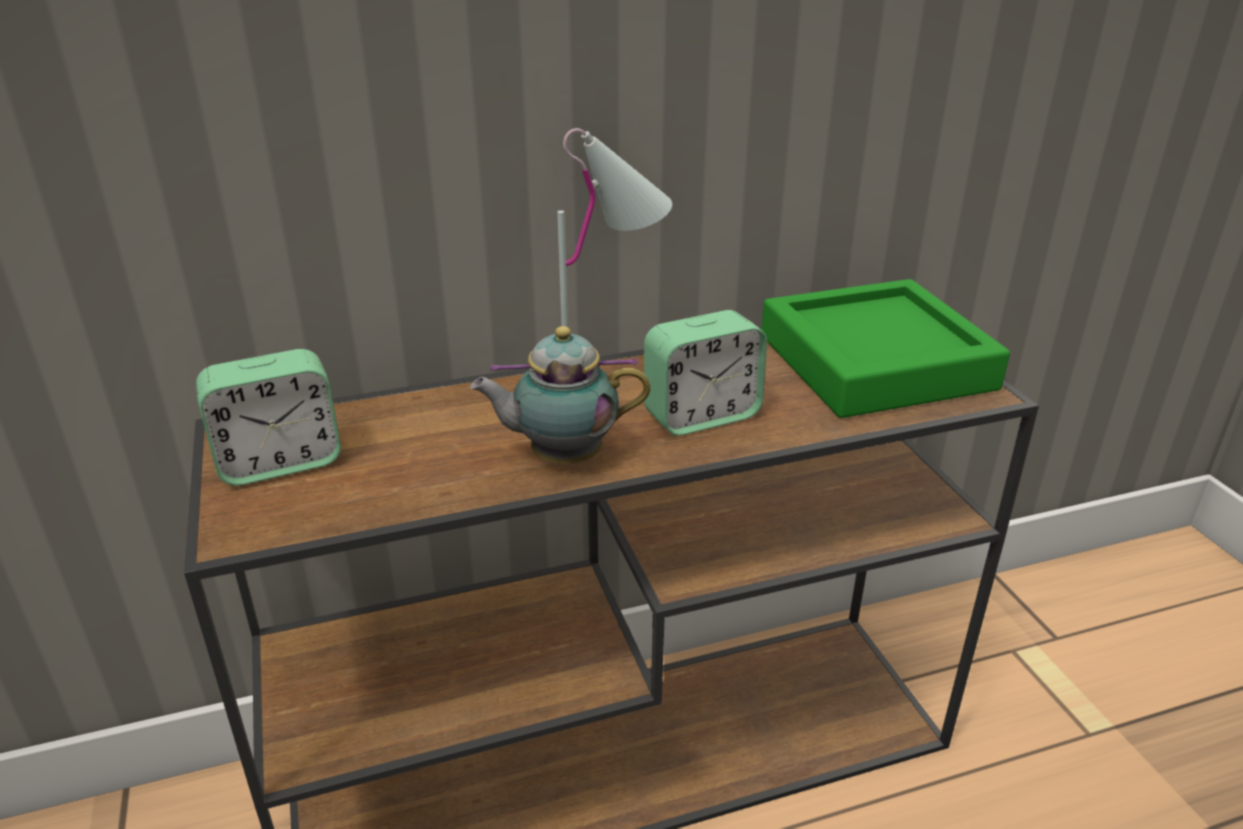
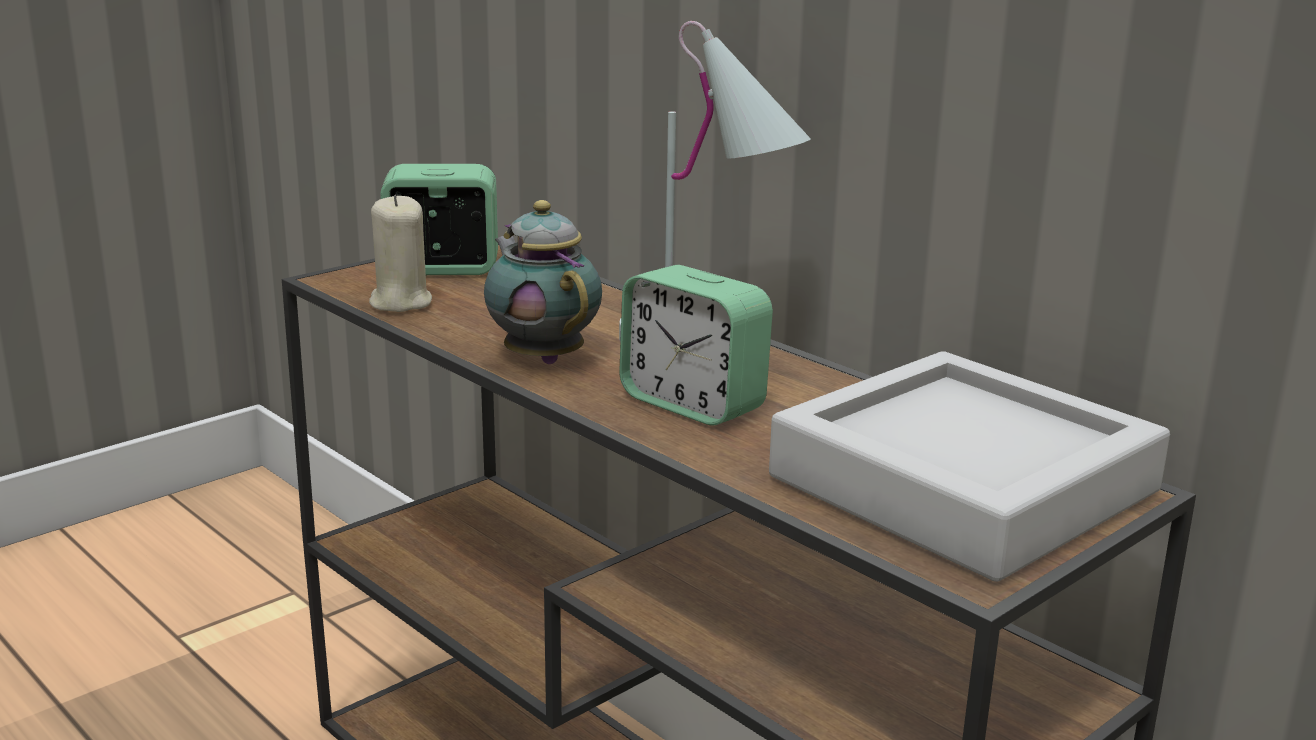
camera: 65 degrees right, 10 degrees down
(280, 462) = (443, 269): alarm clock -> alarm clock turned 135 degrees clockwise
(353, 504) = (400, 302): none -> beige candle
(875, 362) = (962, 484): green tray -> grey tray

